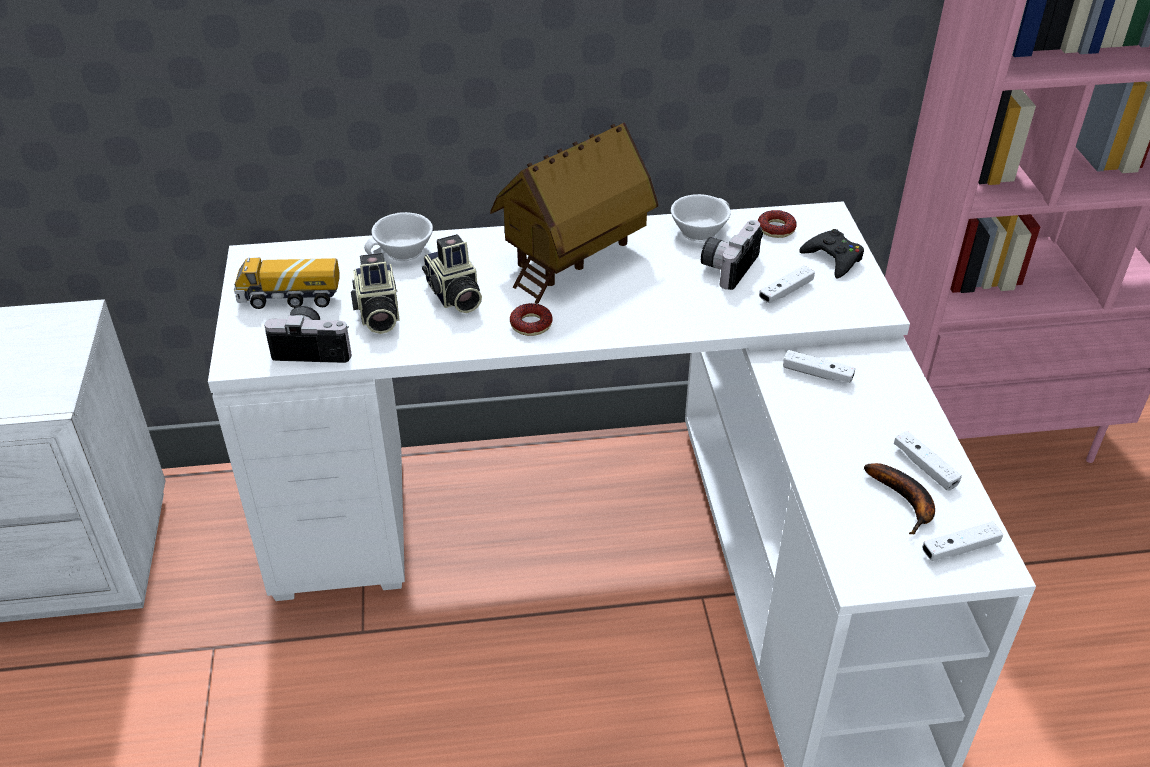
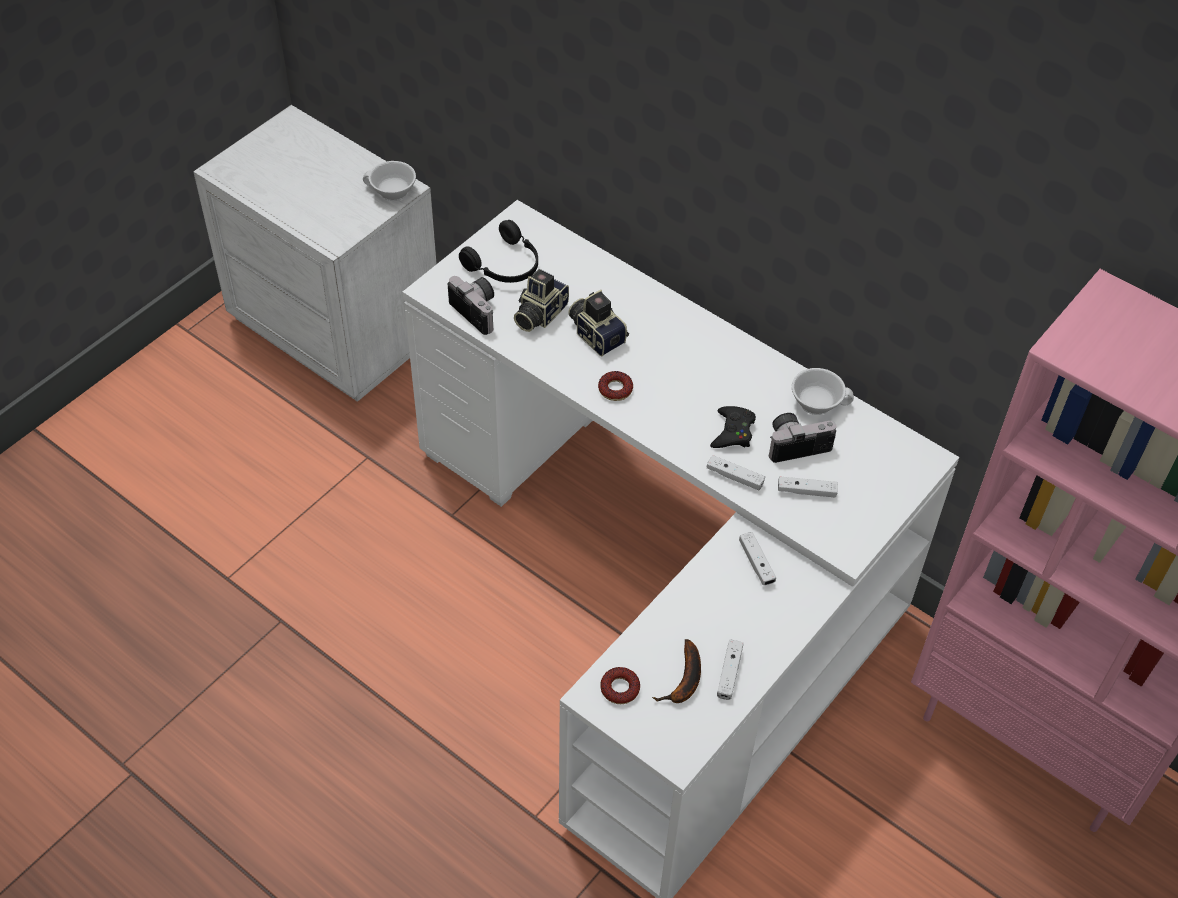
camera: 45 degrees right, 10 degrees up
(290, 298) = (505, 265): toy truck -> black headphones
(403, 252) = (608, 279): white cup -> white cup (391, 192)
(454, 296) = (597, 334): camera -> camera turned 120 degrees clockwise
(574, 257) = (706, 360): toy house -> none
(776, 228) = (873, 441): donut -> donut (620, 688)
(833, 259) = (878, 494): black game controller -> black game controller (733, 432)
(960, 549) = (672, 732): white game controller -> white game controller (735, 477)

